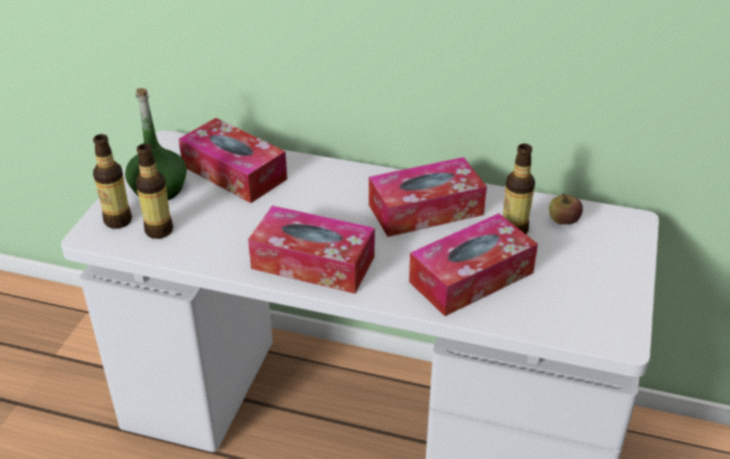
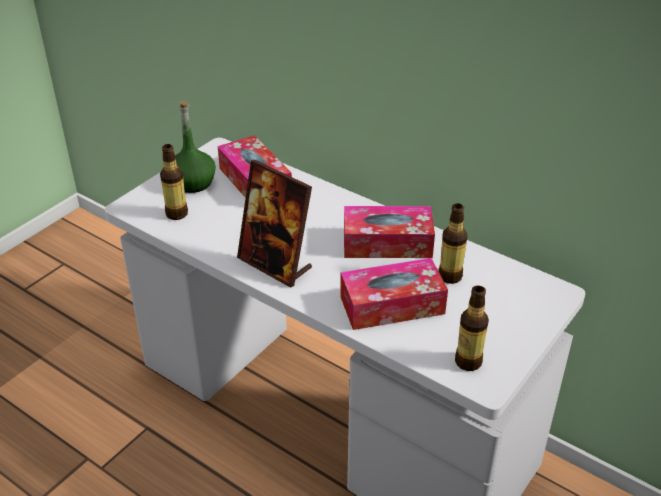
camera: 20 degrees right, 0 degrees up
(118, 220) = (152, 200): bottle -> bottle (468, 362)
(313, 262) = (275, 264): tissue box -> picture frame
(563, 221) = (497, 278): apple -> none

